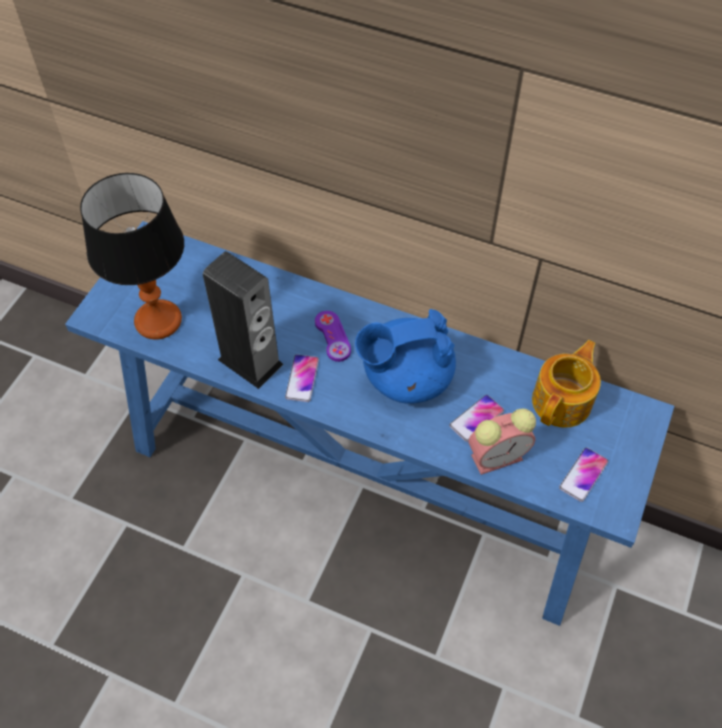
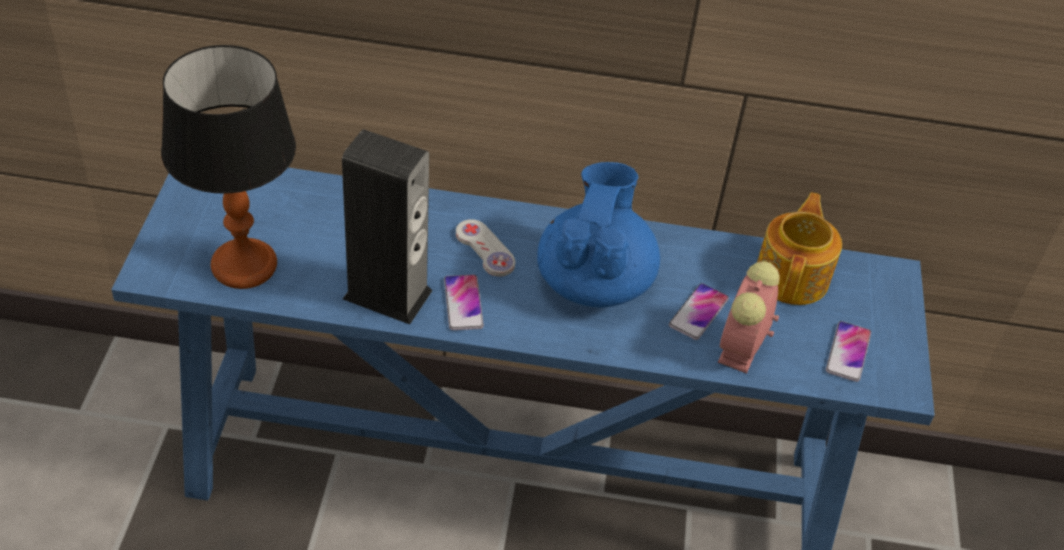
camera: 20 degrees left, 10 degrees down
(332, 337) = (485, 249): purple game controller -> white game controller
(405, 377) = (594, 281): blue teapot -> blue teapot turned 135 degrees clockwise
(498, 456) = (741, 349): alarm clock -> alarm clock turned 150 degrees clockwise

